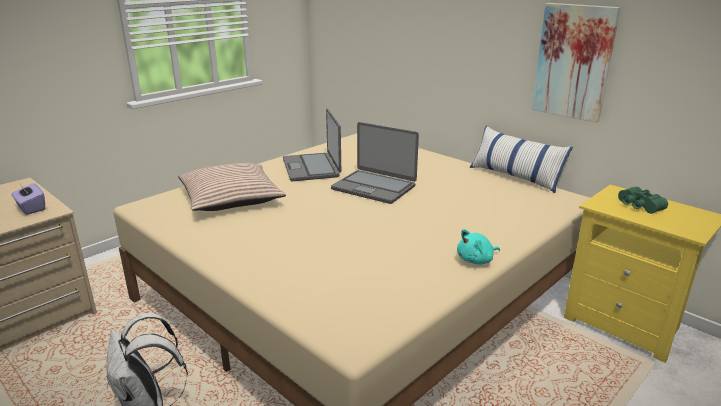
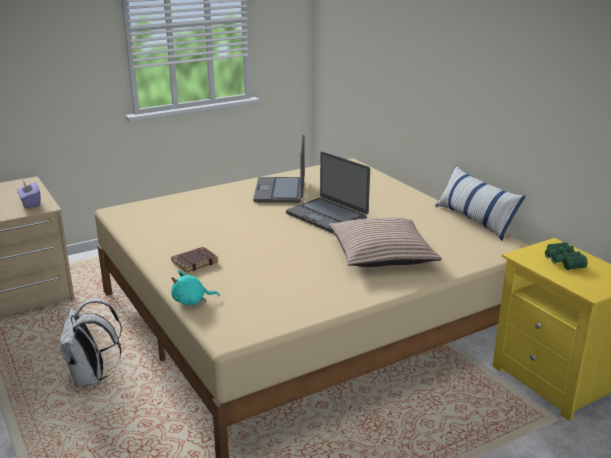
camera: 15 degrees right, 0 degrees up
(231, 198) = (194, 212): pillow -> pillow (381, 254)
(261, 254) = (195, 262): none -> brown book
(476, 260) = (375, 291): turquoise plush toy -> turquoise plush toy (191, 301)
(573, 62) = (528, 110): picture -> none

